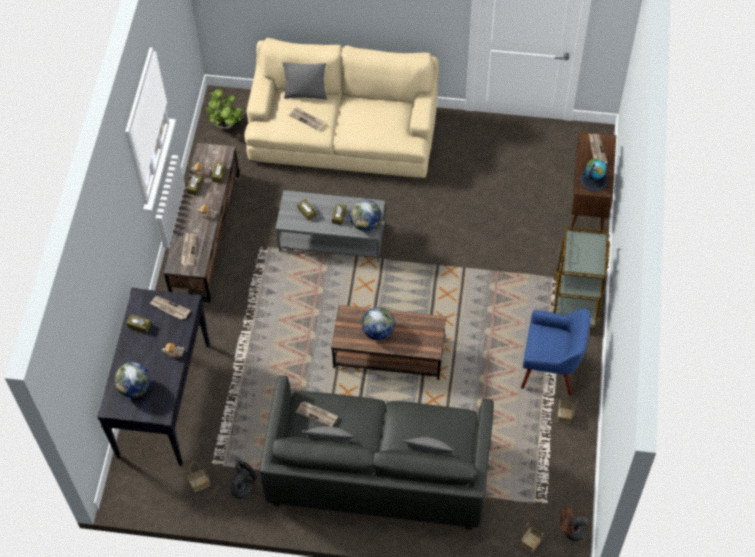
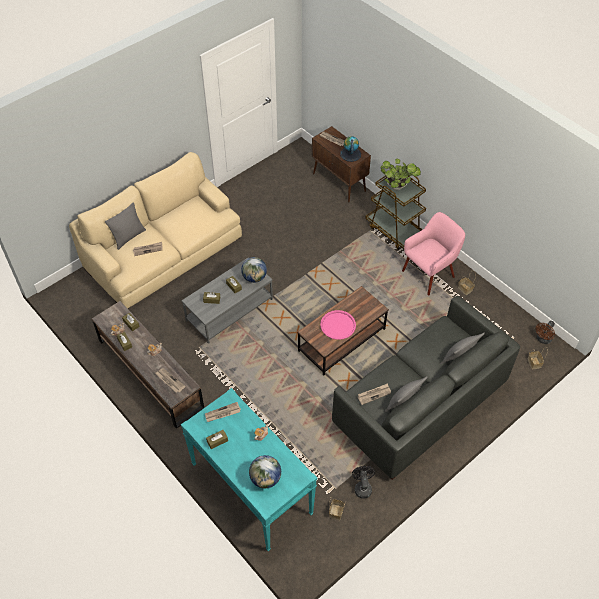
camera: 50 degrees left, 5 degrees down
(164, 399) = (251, 488): black console table -> turquoise console table
(226, 125) = (81, 304): potted plant -> potted plant (398, 186)
(378, 331) = (338, 325): globe -> pink tray
(550, 369) = (429, 274): blue armchair -> pink armchair

